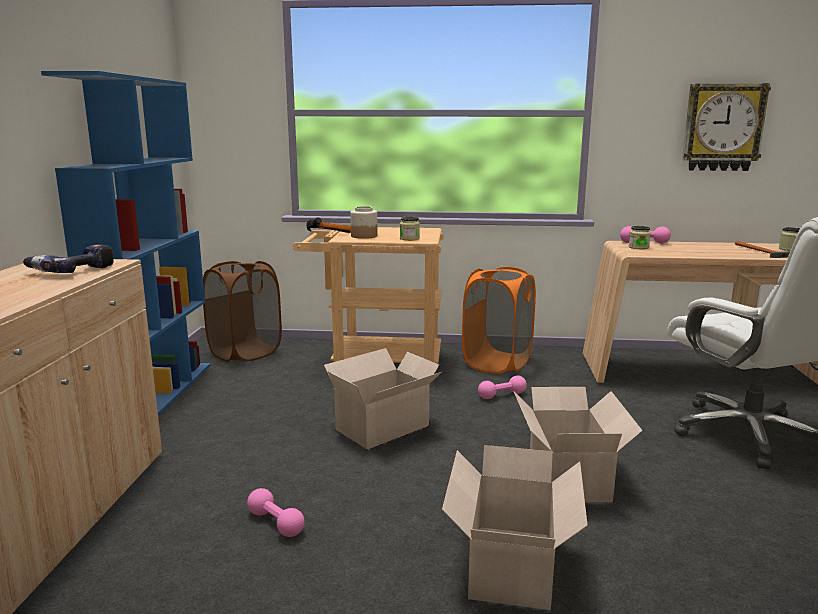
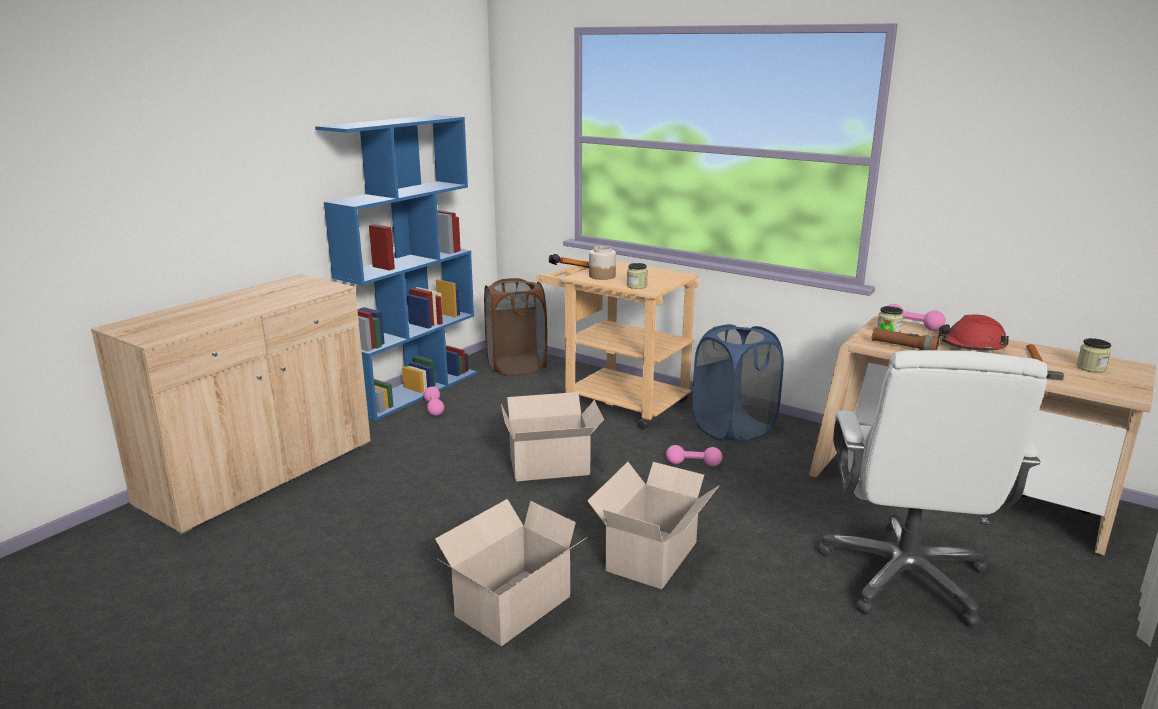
camera: 30 degrees right, 5 degrees up
(72, 270) = (297, 291): power drill -> none
(275, 523) = (391, 518): pink dumbbell -> pink dumbbell (434, 408)
(497, 363) = (733, 429): orange laundry basket -> blue laundry basket
(668, 254) = (903, 347): none -> brown flashlight
(702, 248) = (971, 346): none -> red hard hat
(722, 127) = (1049, 194): wall clock -> none

